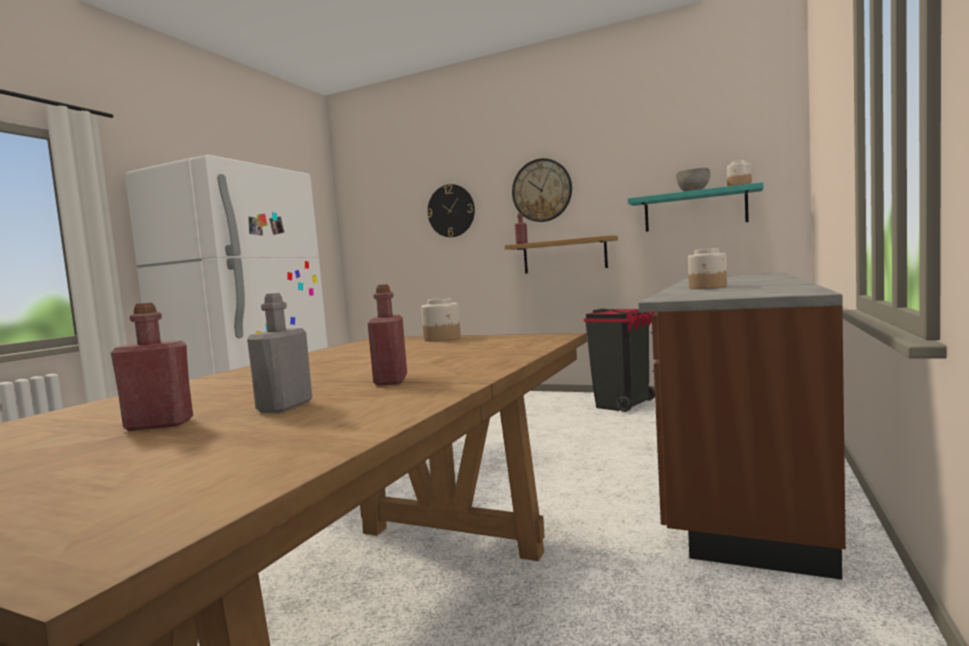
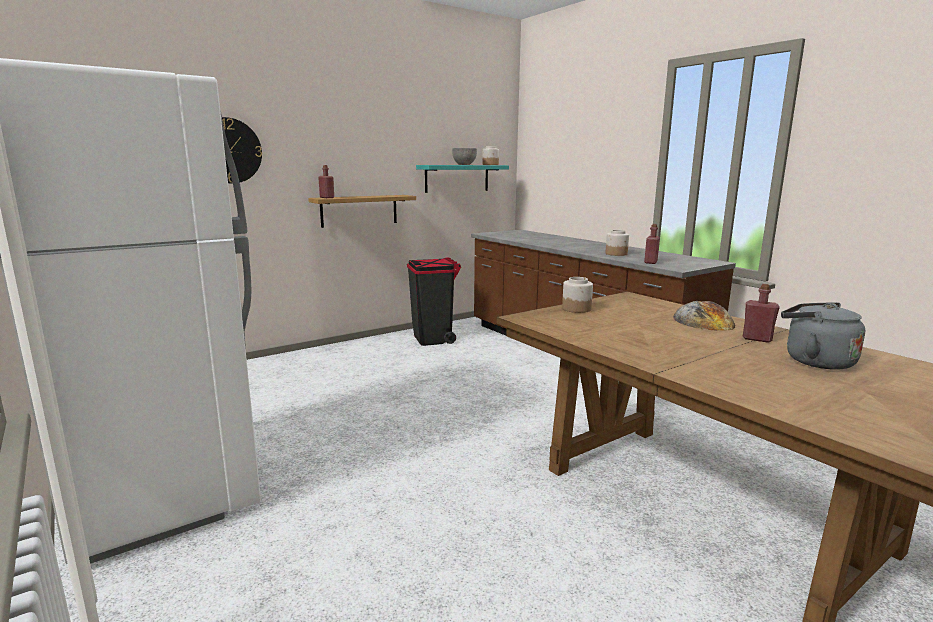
camera: 60 degrees left, 10 degrees up
(159, 424) = (844, 385): red bottle -> red bottle (650, 262)
(285, 406) = (814, 361): grey bottle -> grey kettle
(465, 360) = (703, 321): none -> bread
(542, 190) = (338, 143): wall clock -> none

